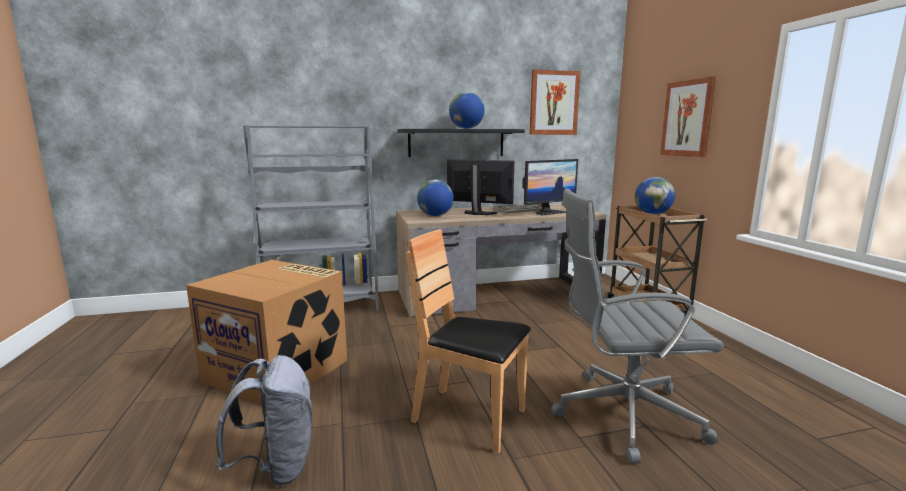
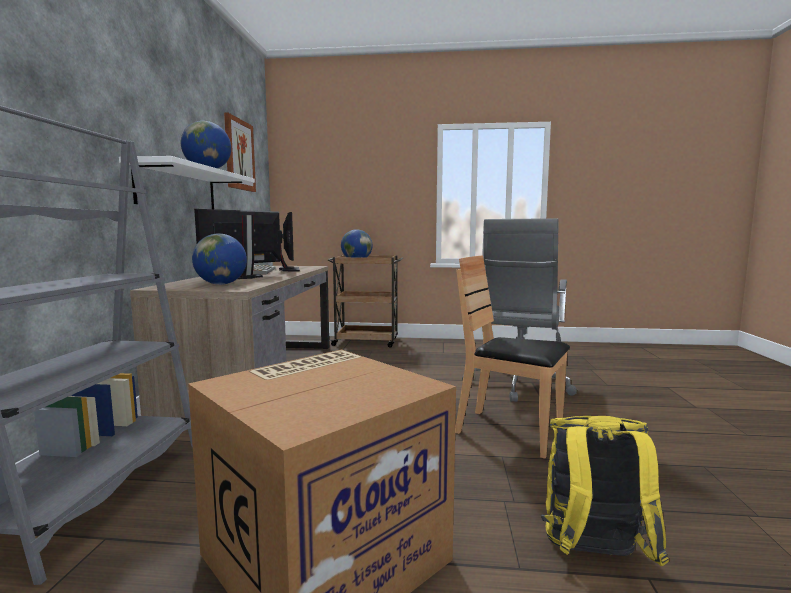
camera: 70 degrees left, 5 degrees down
(276, 467) = (592, 555): grey backpack -> yellow backpack
(456, 143) = (178, 188): black shelf -> white shelf
(469, 417) = (509, 432): brown chair -> brown chair turned 75 degrees clockwise
(687, 118) = (364, 182): picture -> none

